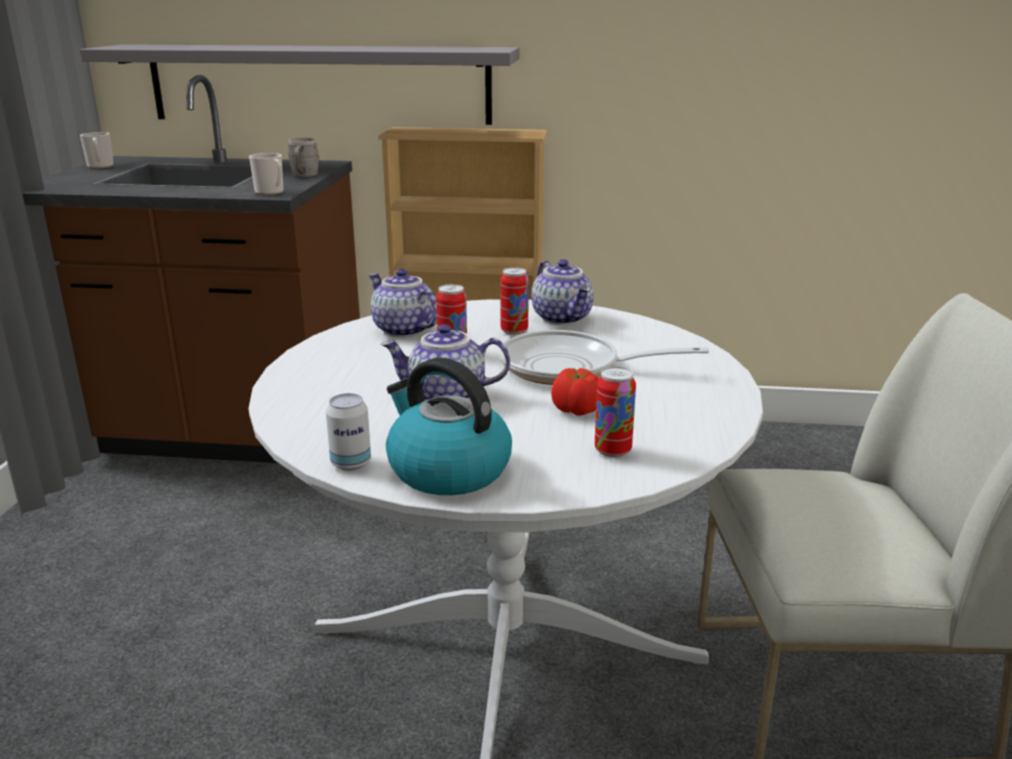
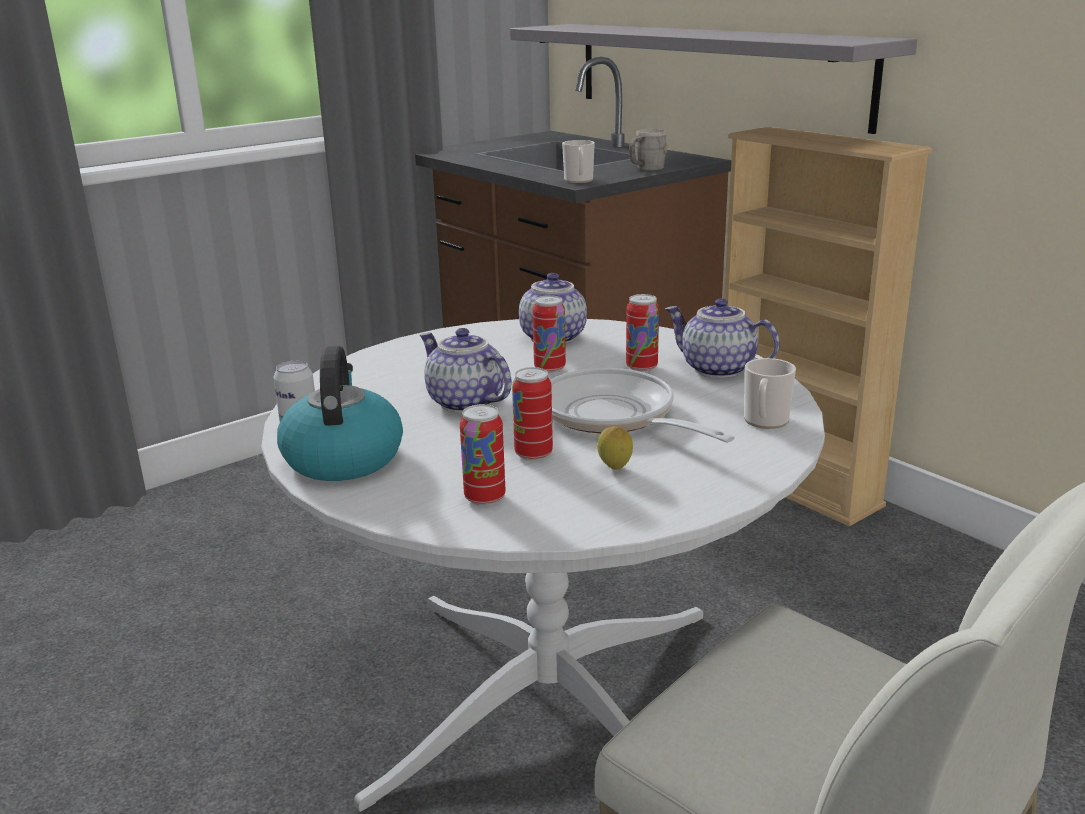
camera: 45 degrees right, 0 degrees up
(100, 166) = (517, 139): mug -> mug (765, 422)
(563, 318) = (716, 369): teapot -> teapot turned 105 degrees clockwise
(576, 411) = (533, 454): tomato -> can
(645, 400) = (614, 469): none -> lemon

